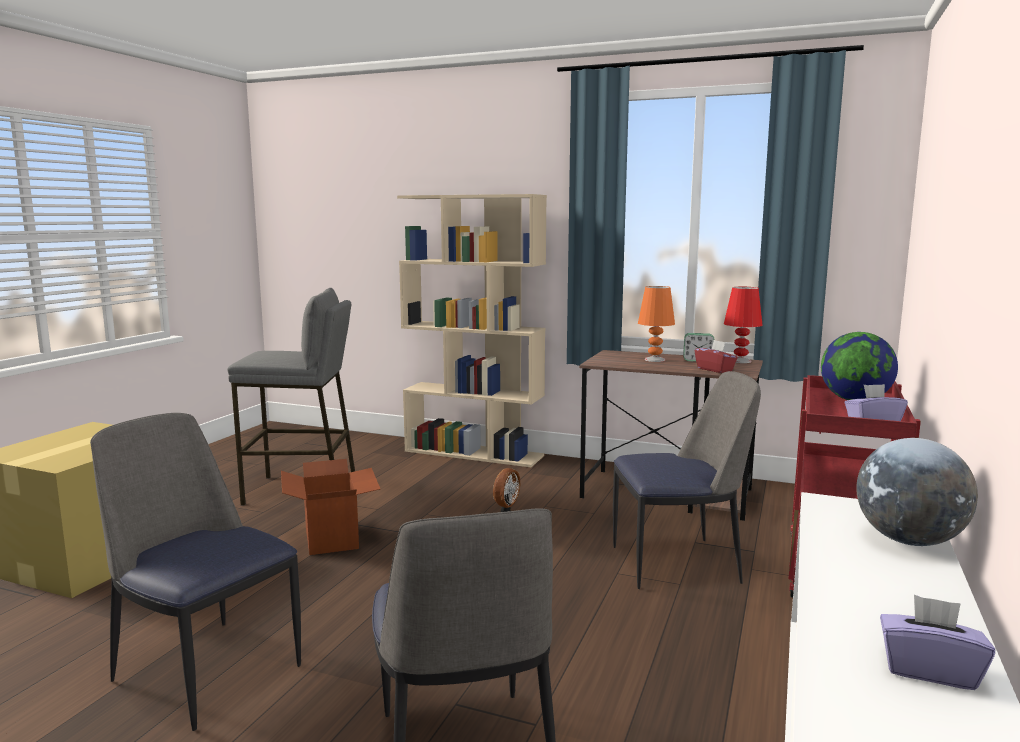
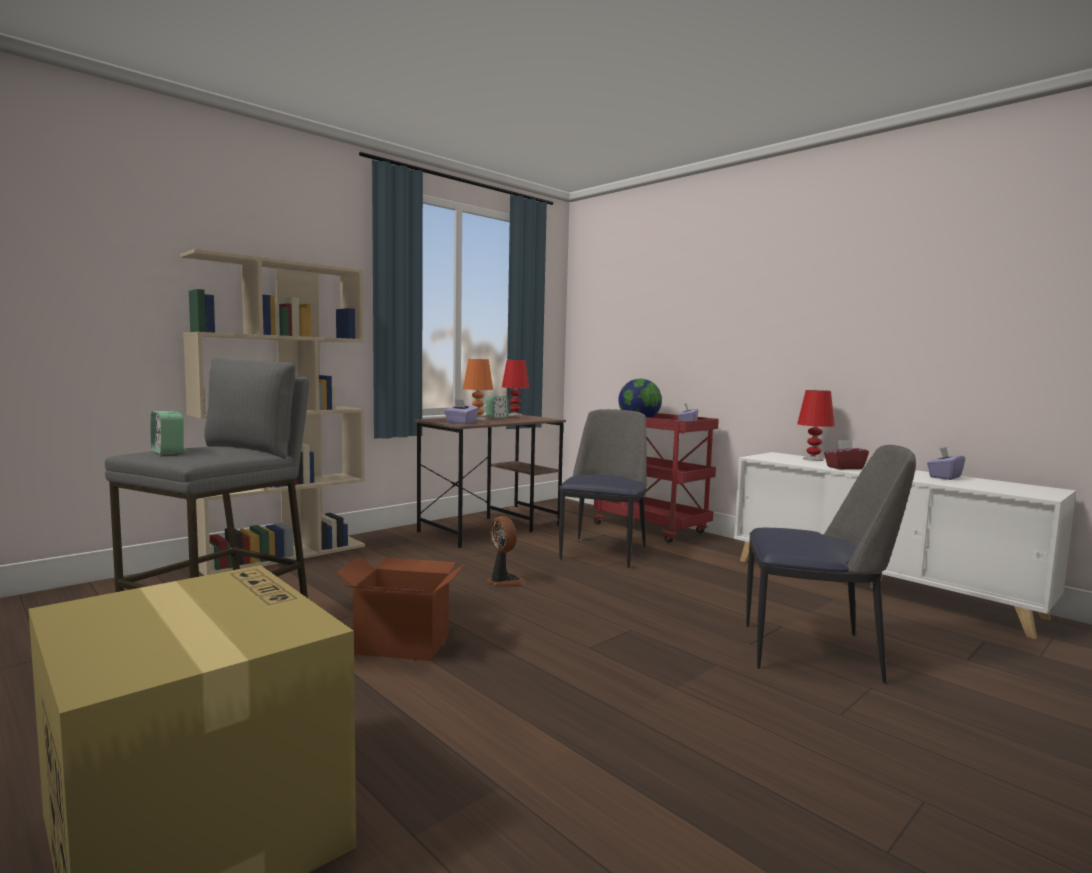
camera: 65 degrees left, 5 degrees down
(205, 670) = (649, 740): chair -> none
(265, 353) = (167, 452): none -> alarm clock
(606, 361) = (461, 423): none -> purple tissue box
(715, 369) = (531, 419): red tissue box -> red tissue box (844, 468)
(909, 541) = (813, 459): globe -> red table lamp

